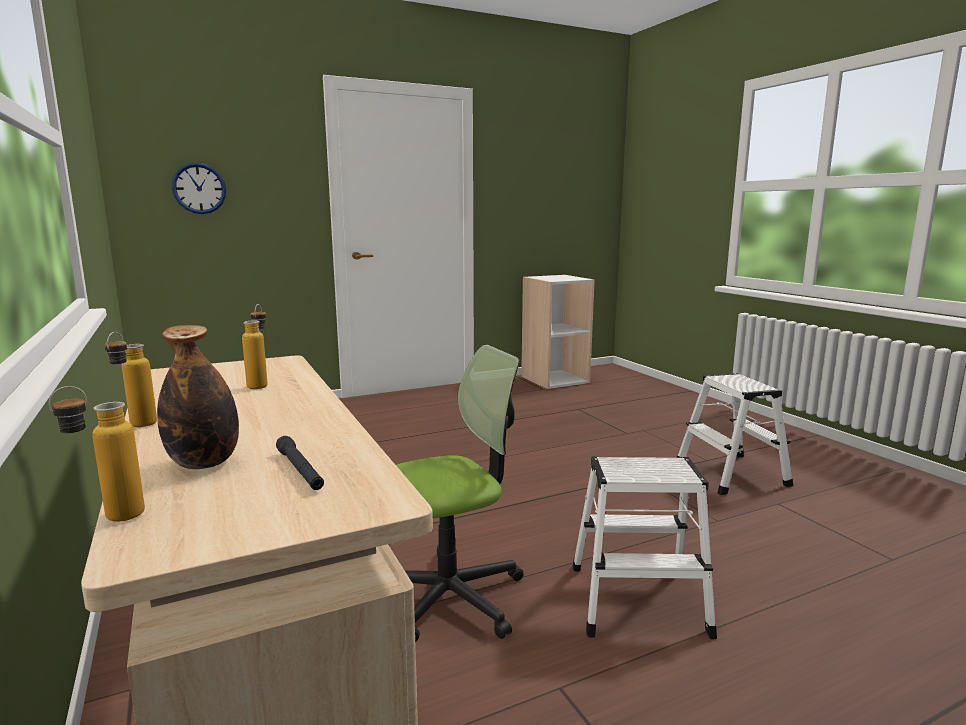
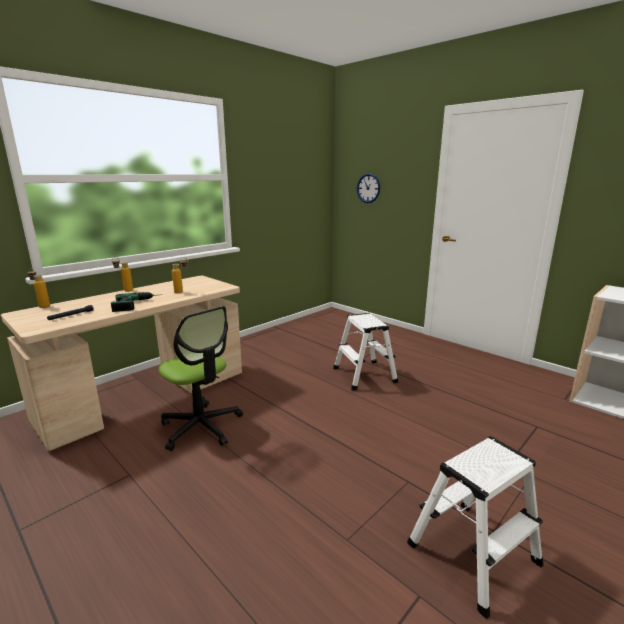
camera: 70 degrees right, 5 degrees up
(204, 463) = (84, 304): bottle -> none
(300, 414) = (138, 304): none -> power drill
(637, 598) = (211, 496): white step ladder -> white step ladder (364, 375)

